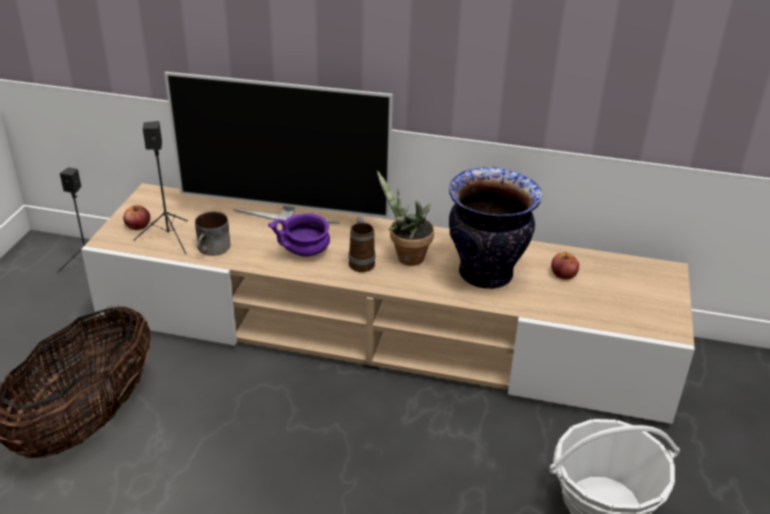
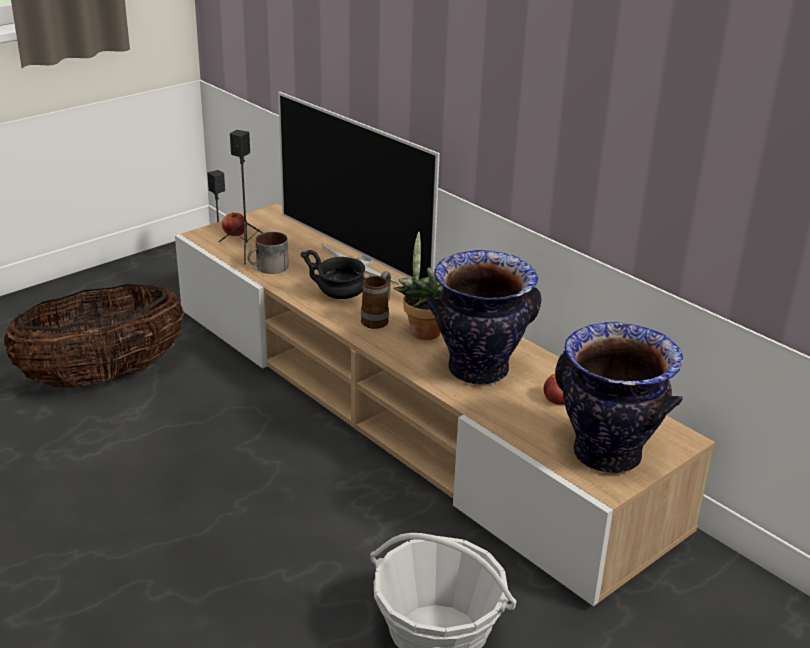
camera: 35 degrees right, 5 degrees down
(305, 252) = (339, 295): purple bowl -> black bowl
(643, 305) = (606, 456): none -> vase

